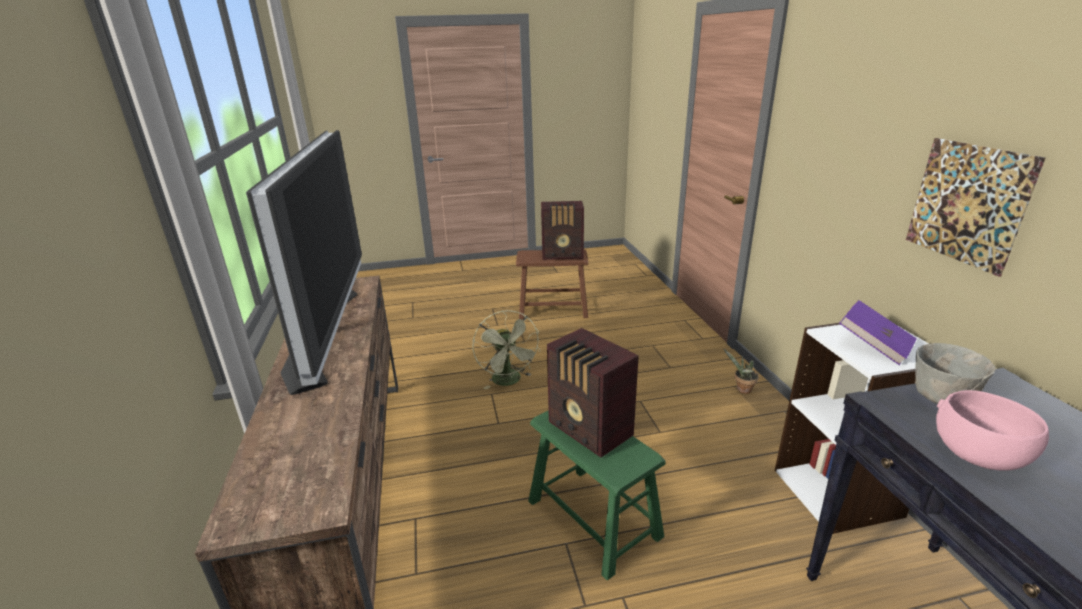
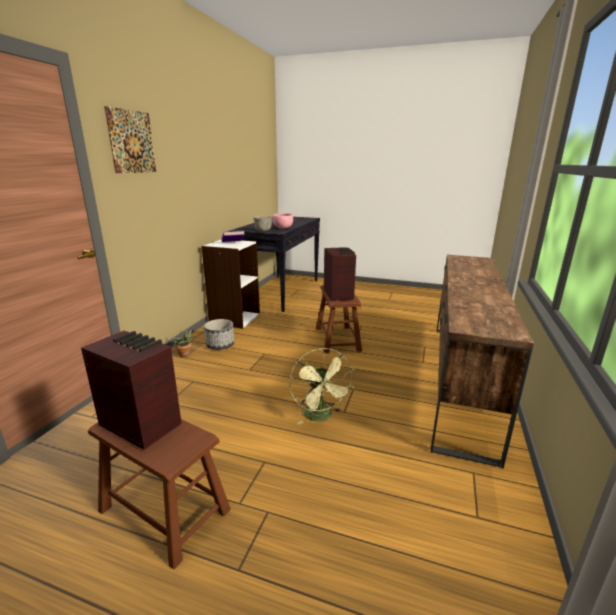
camera: 150 degrees left, 5 degrees down
(326, 333) = (481, 295): television -> none
(509, 381) = (321, 417): green fan -> green fan turned 150 degrees clockwise
(593, 518) = (337, 339): green stool -> brown stool
(735, 420) = (220, 345): none -> planter
(967, 204) = (205, 183): picture -> picture (132, 142)

